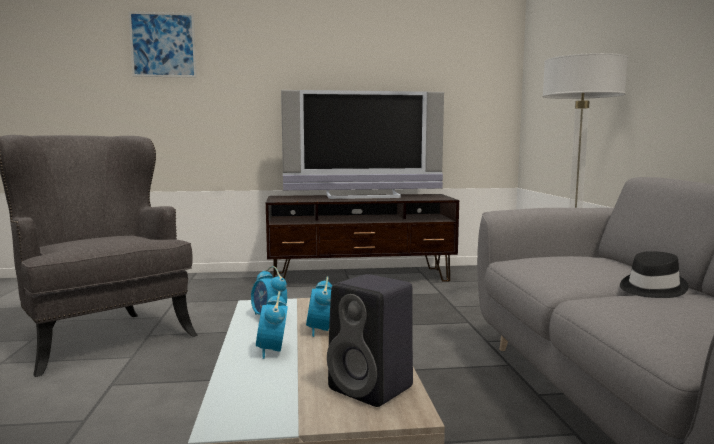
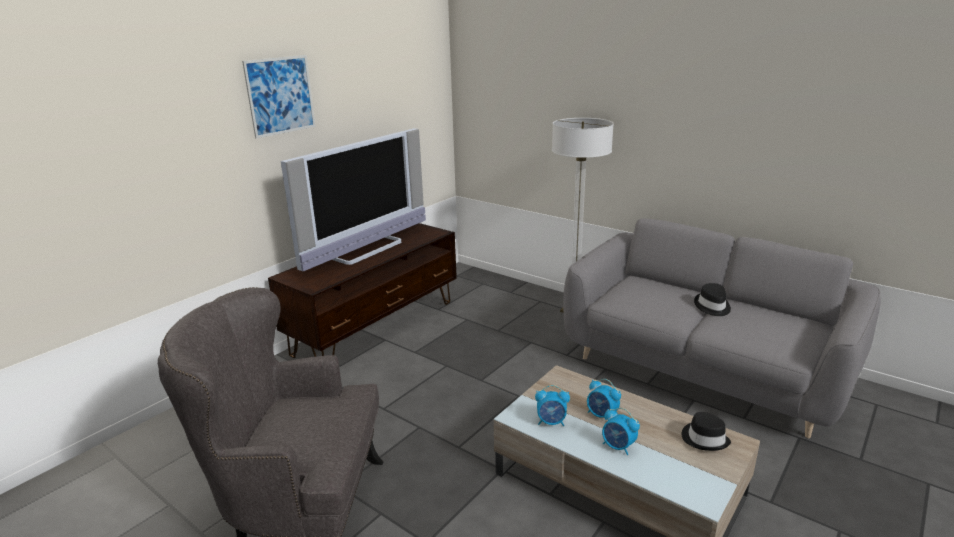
camera: 45 degrees left, 15 degrees up
(163, 45) = (99, 124): picture -> picture (280, 95)
(373, 388) = (705, 439): black speaker -> black hat

